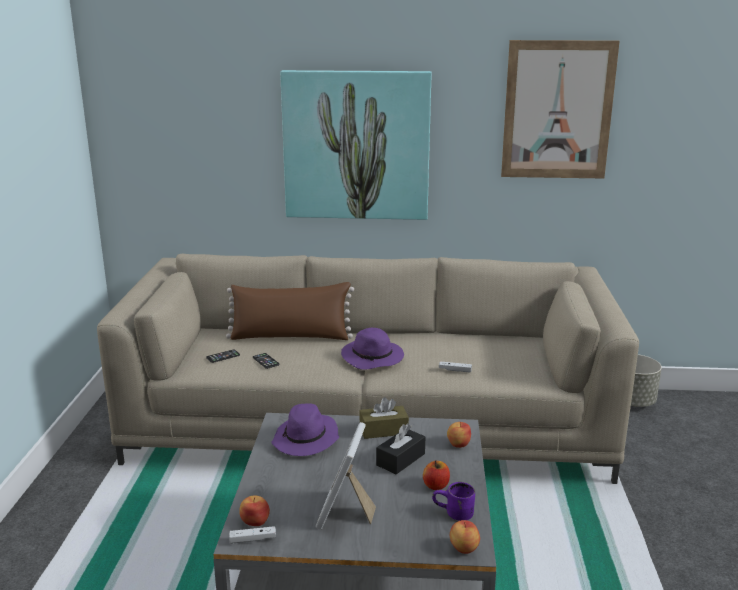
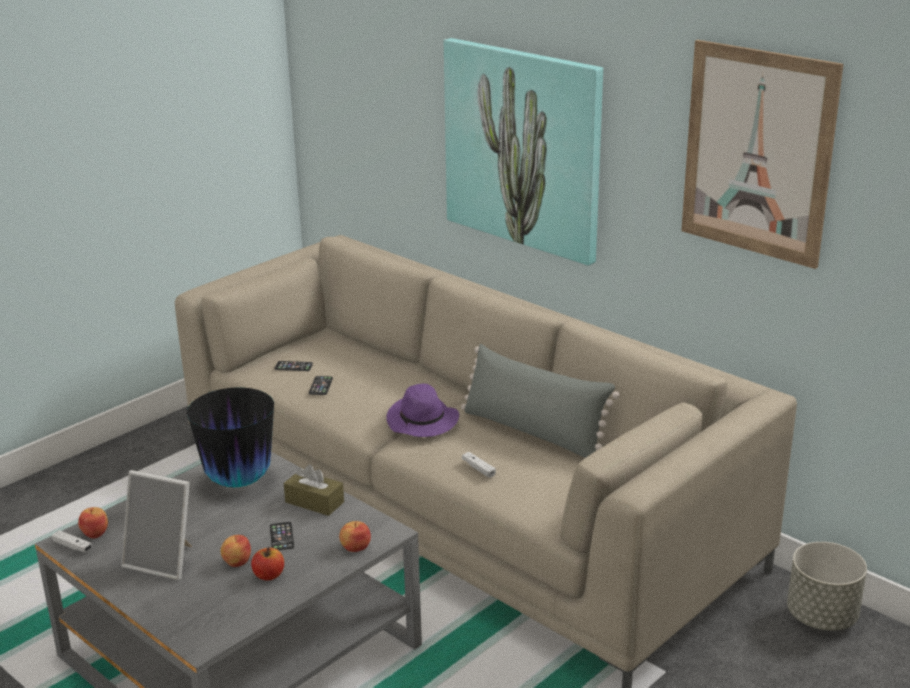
camera: 40 degrees right, 5 degrees up
(290, 337) = (386, 367): brown pillow -> none
(306, 440) = (238, 481): purple hat -> vase
(345, 513) = (164, 561): picture frame -> picture frame turned 120 degrees counterclockwise
(400, 459) = (281, 537): black tissue box -> phone
(447, 341) = (533, 432): none -> grey pillow
(453, 514) = (239, 607): purple mug -> none
(463, 548) = (197, 639): apple -> apple (237, 562)

